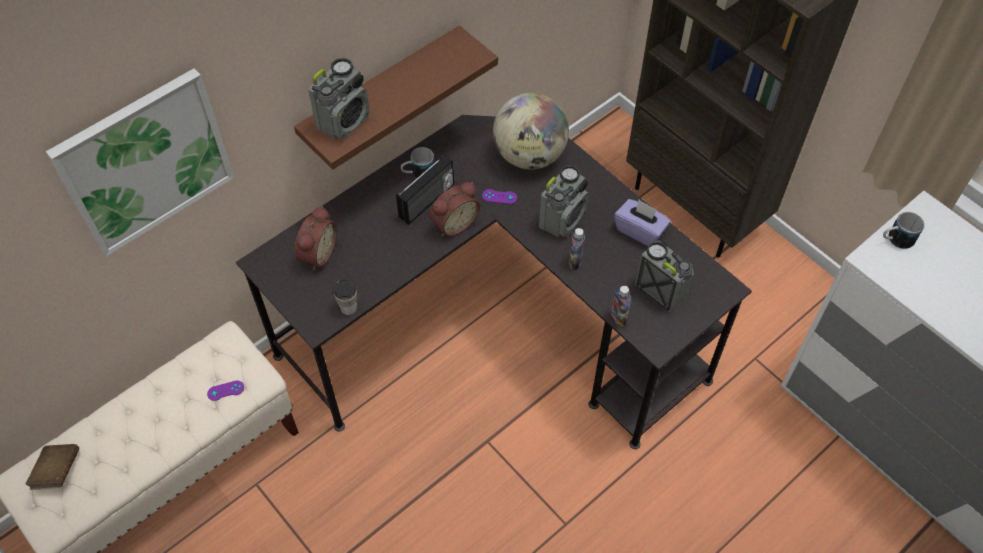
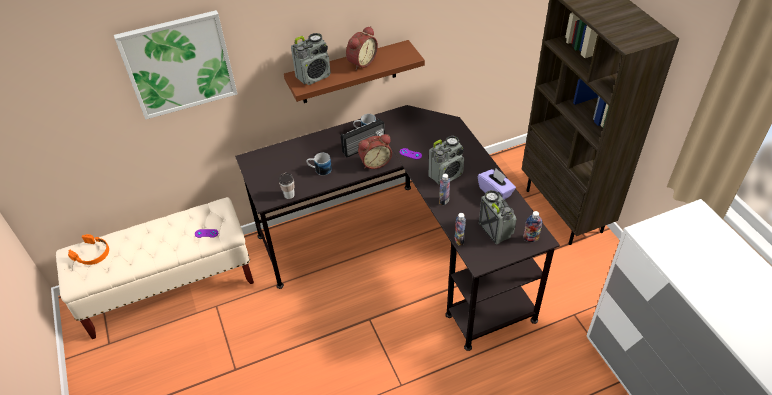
camera: 20 degrees right, 10 degrees down
(57, 472) = (92, 254): brown book -> orange headphones
(316, 253) = (284, 161): alarm clock -> alarm clock (361, 62)
(529, 156) = (440, 135): globe -> none
(711, 291) = (530, 238): none -> bottle
(895, 240) = (667, 224): mug -> mug (319, 170)

